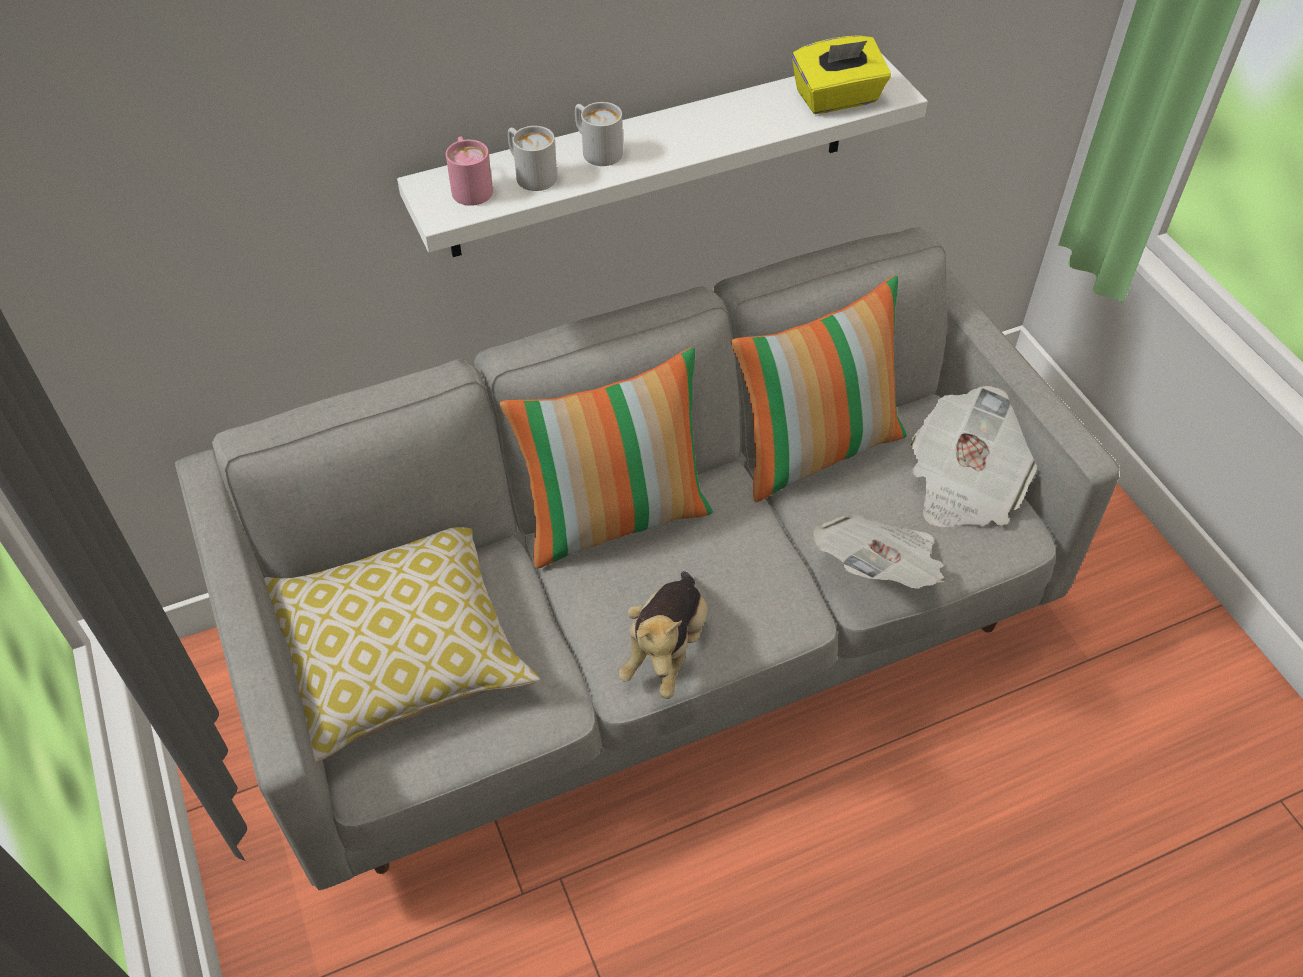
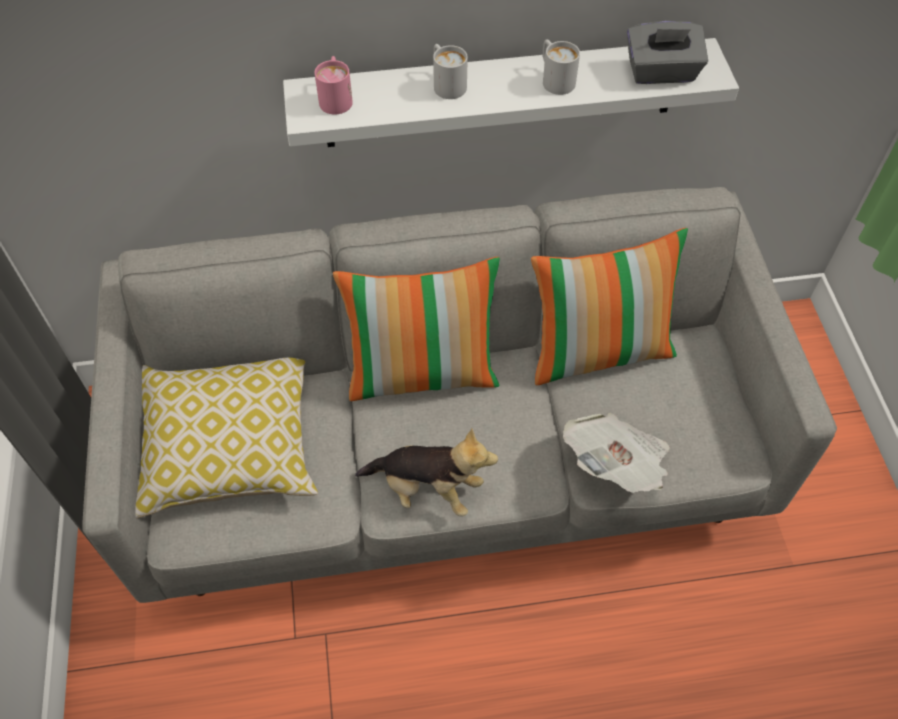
camera: 15 degrees right, 5 degrees up
(530, 174) = (386, 95): white mug -> white mug (554, 79)
(666, 649) = (427, 489): plush toy -> plush toy turned 105 degrees counterclockwise
(837, 99) = (661, 73): yellow tissue box -> grey tissue box
(965, 483) = (711, 407): newspaper -> none

